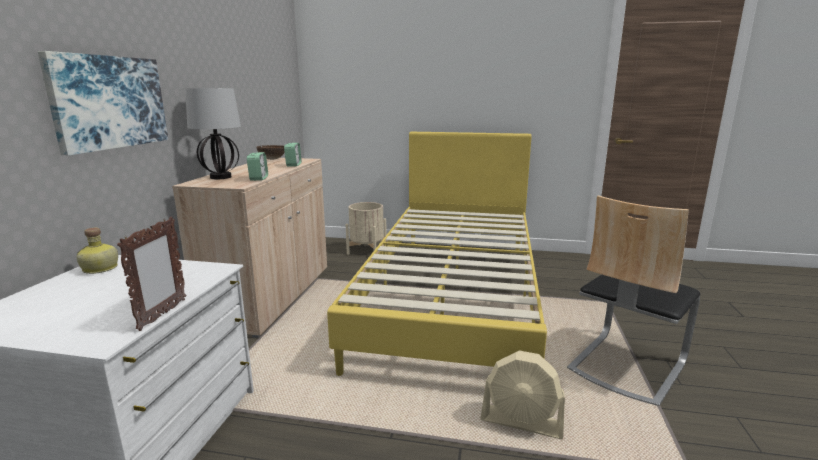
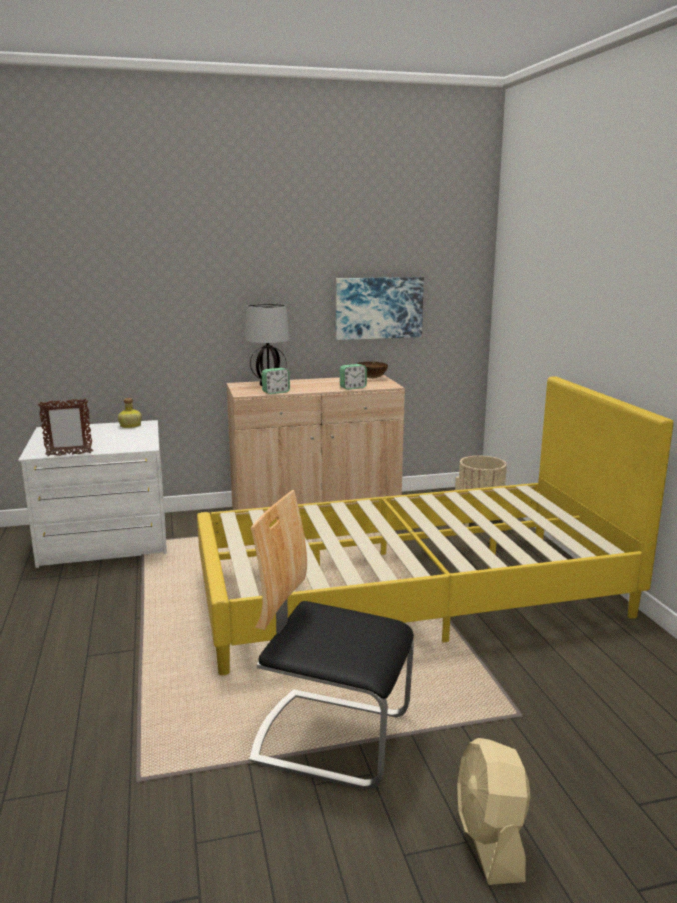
camera: 65 degrees right, 0 degrees up
(109, 102) = (179, 315): picture -> picture (378, 307)
(522, 422) = (180, 674): beige fan -> beige fan (490, 839)

